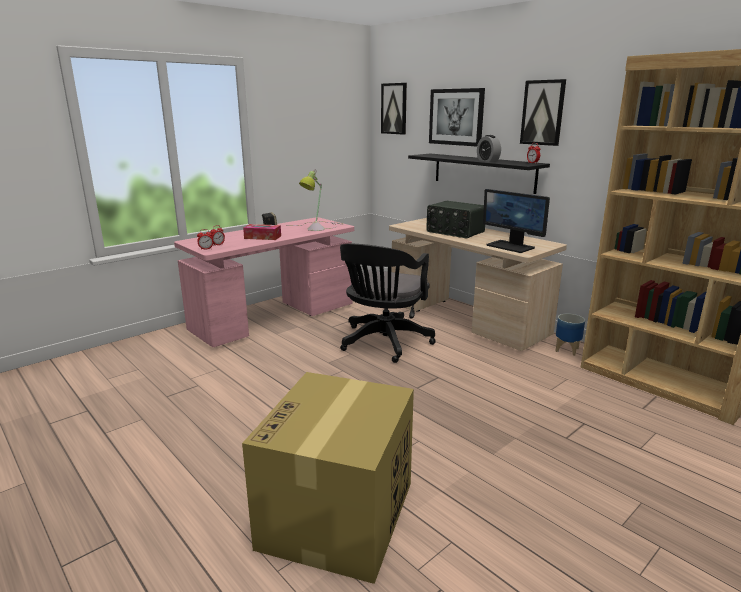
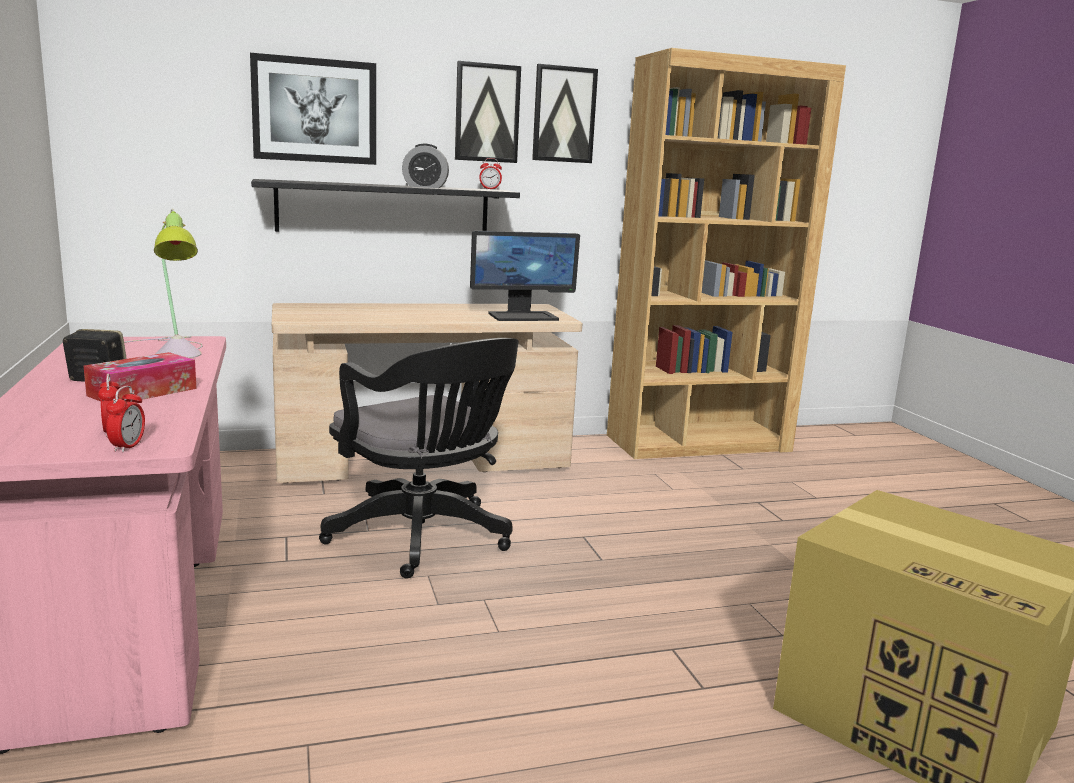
camera: 65 degrees left, 5 degrees down
(394, 108) = (135, 83): picture -> picture (564, 114)
(454, 232) = (400, 314): radio -> none
(567, 350) = (584, 448): planter -> none

